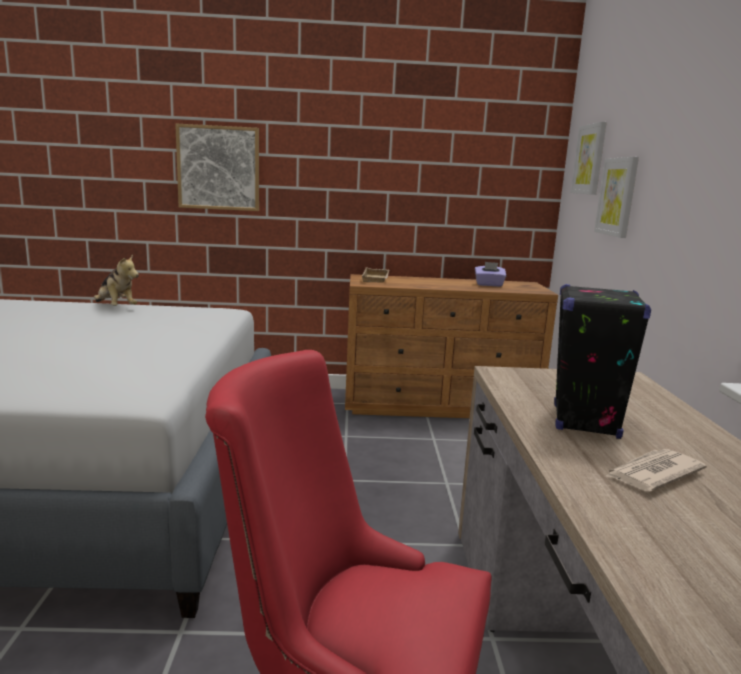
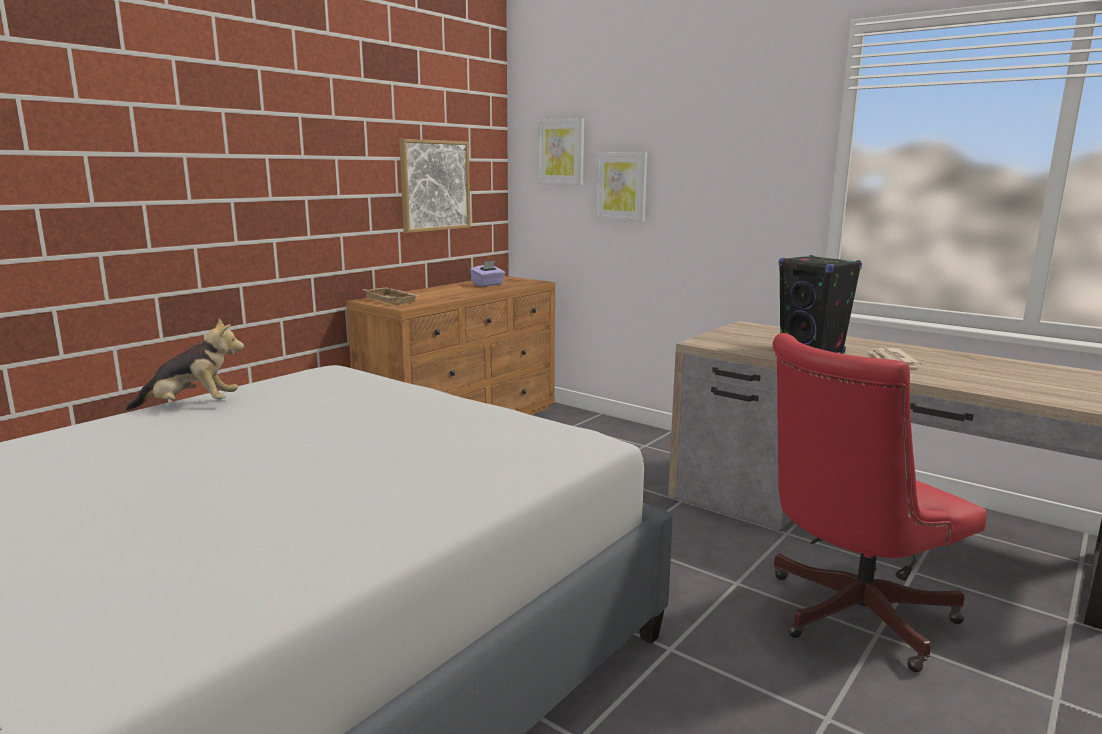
camera: 50 degrees left, 0 degrees up
(218, 168) = (164, 178): picture -> picture (434, 185)

